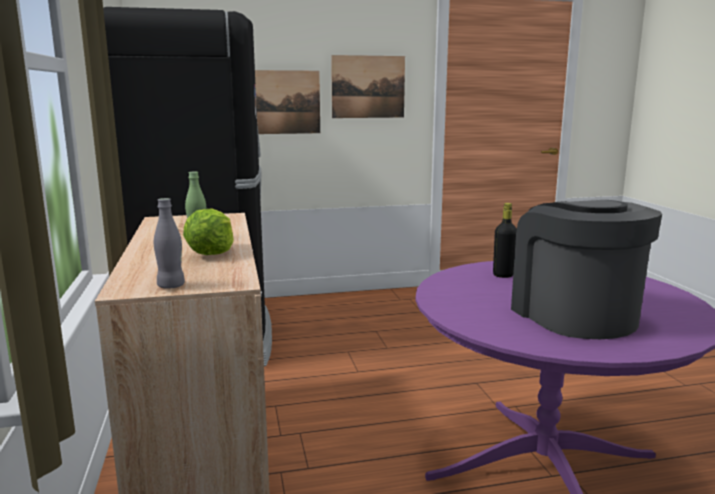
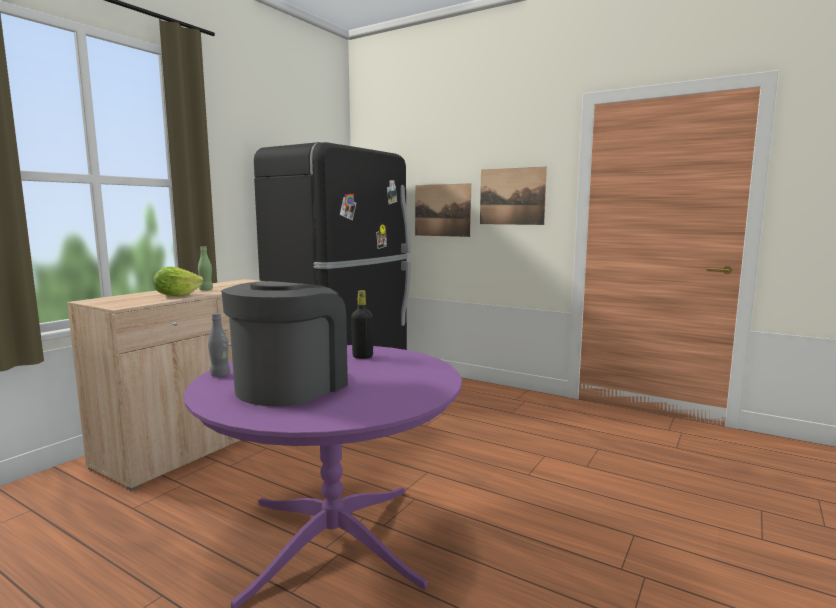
camera: 45 degrees right, 5 degrees down
(171, 286) = (102, 302): grey bottle -> grey bottle (220, 375)

